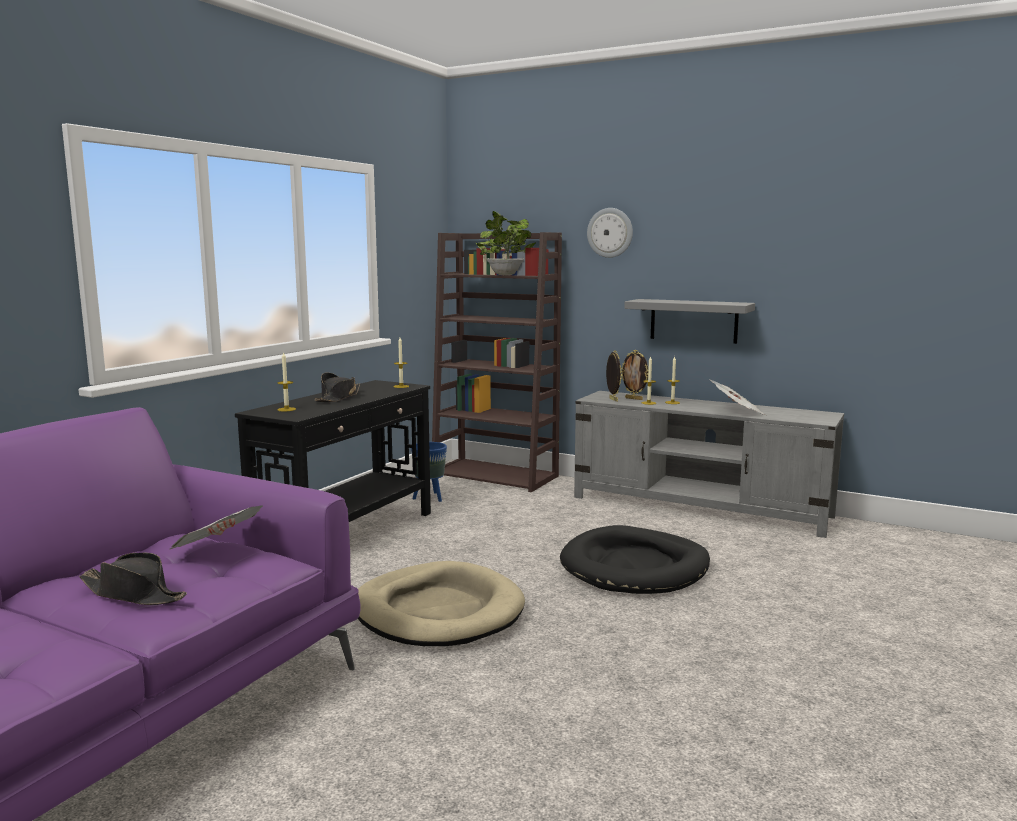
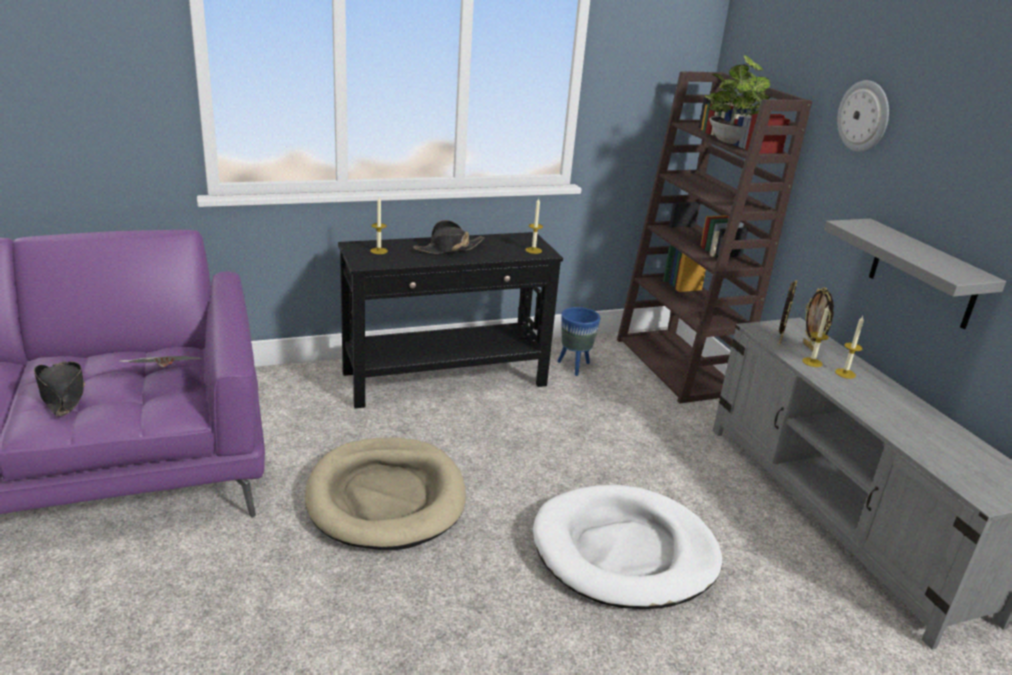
camera: 40 degrees right, 15 degrees up
(635, 567) = (624, 552): black dog bed -> white dog bed
(737, 412) = (894, 426): newspaper -> none

